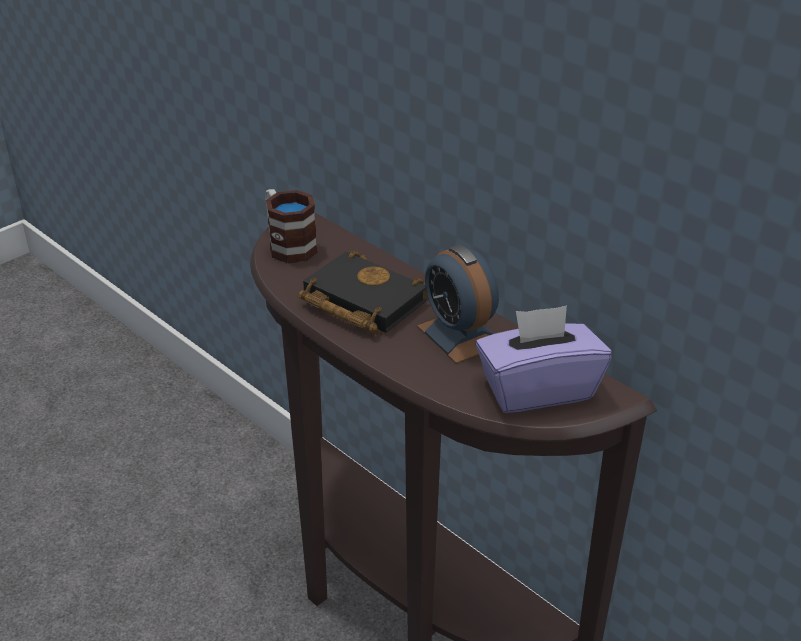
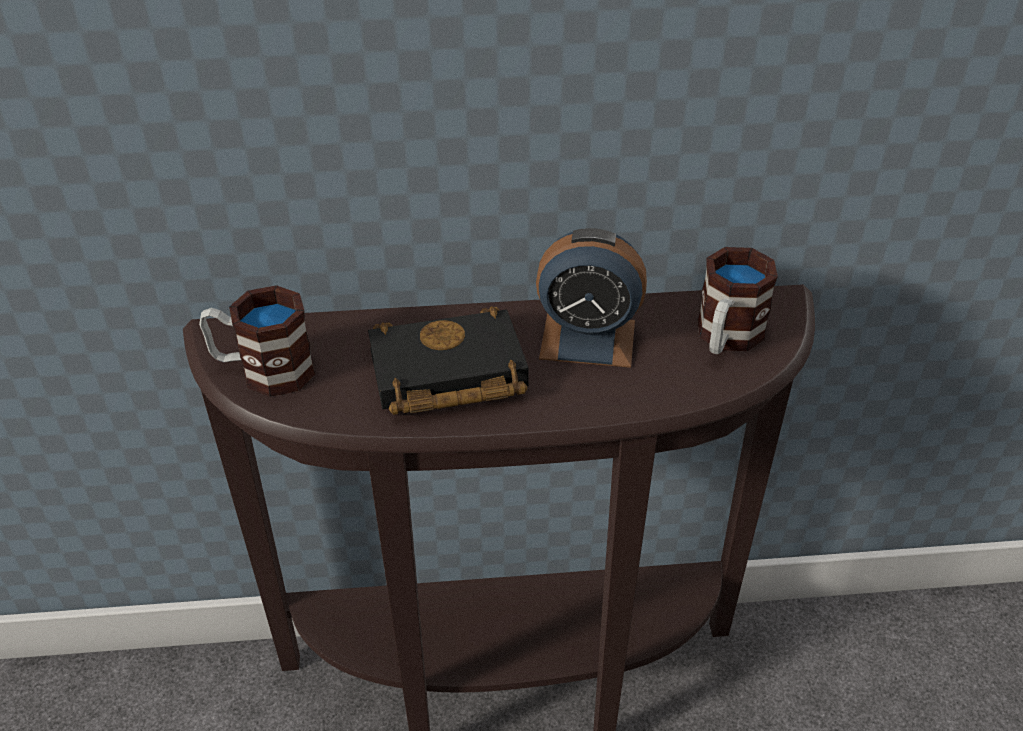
camera: 50 degrees left, 5 degrees up
(537, 389) = (726, 338): purple tissue box -> mug

